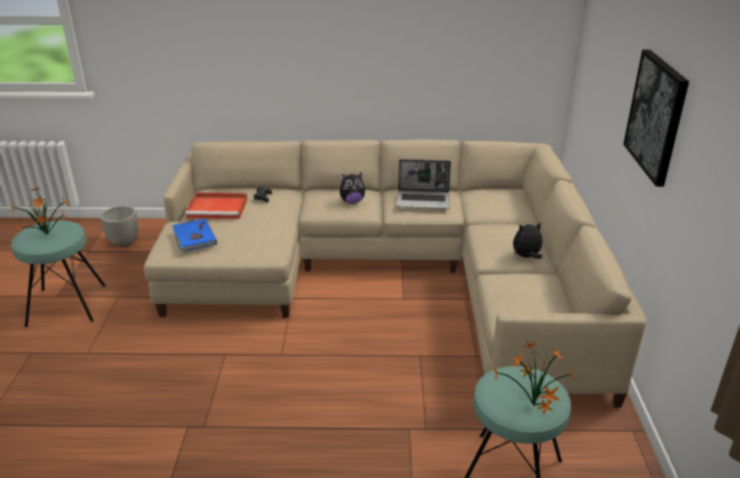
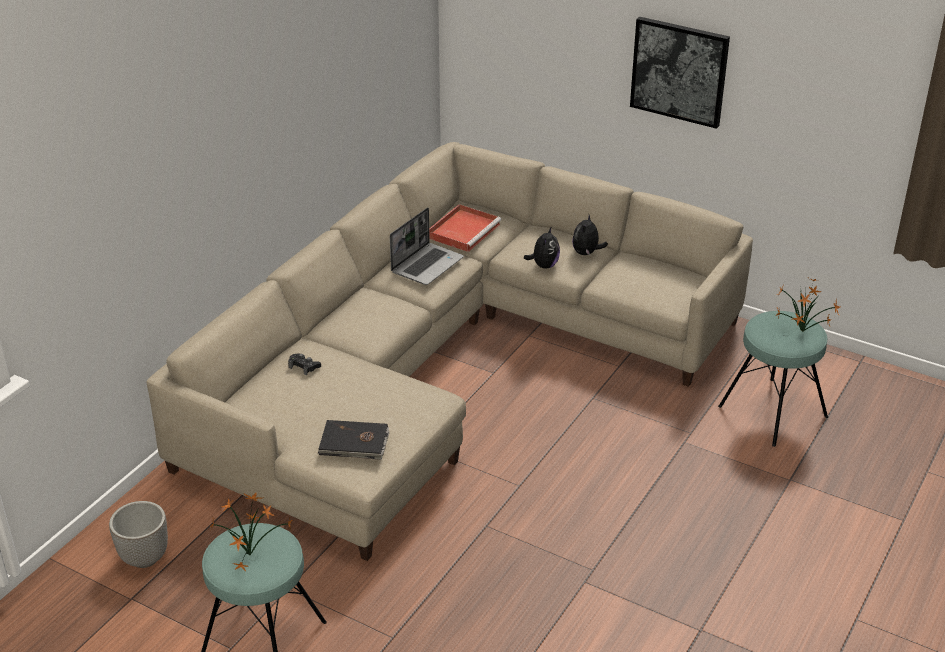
camera: 60 degrees left, 5 degrees up
(194, 237) = (354, 443): blue book -> black book
(219, 208) = (299, 406): red tray -> red tray (464, 230)
(352, 201) = (379, 309): plush toy -> plush toy (544, 265)

